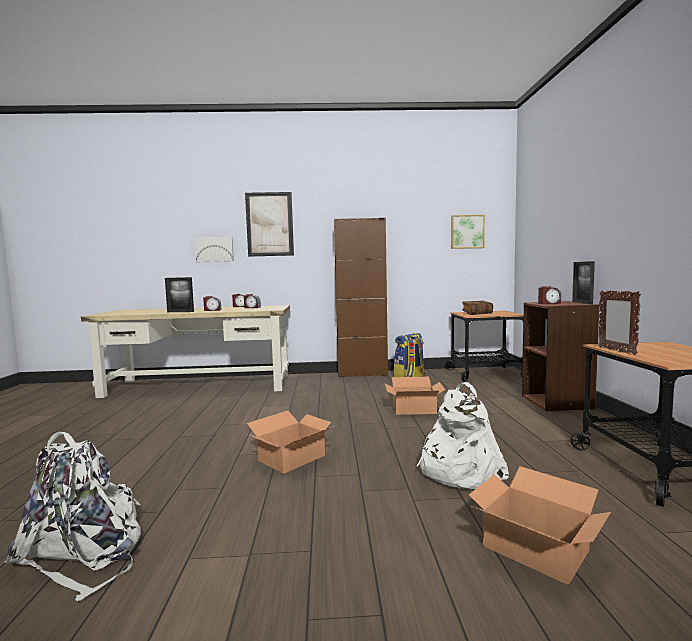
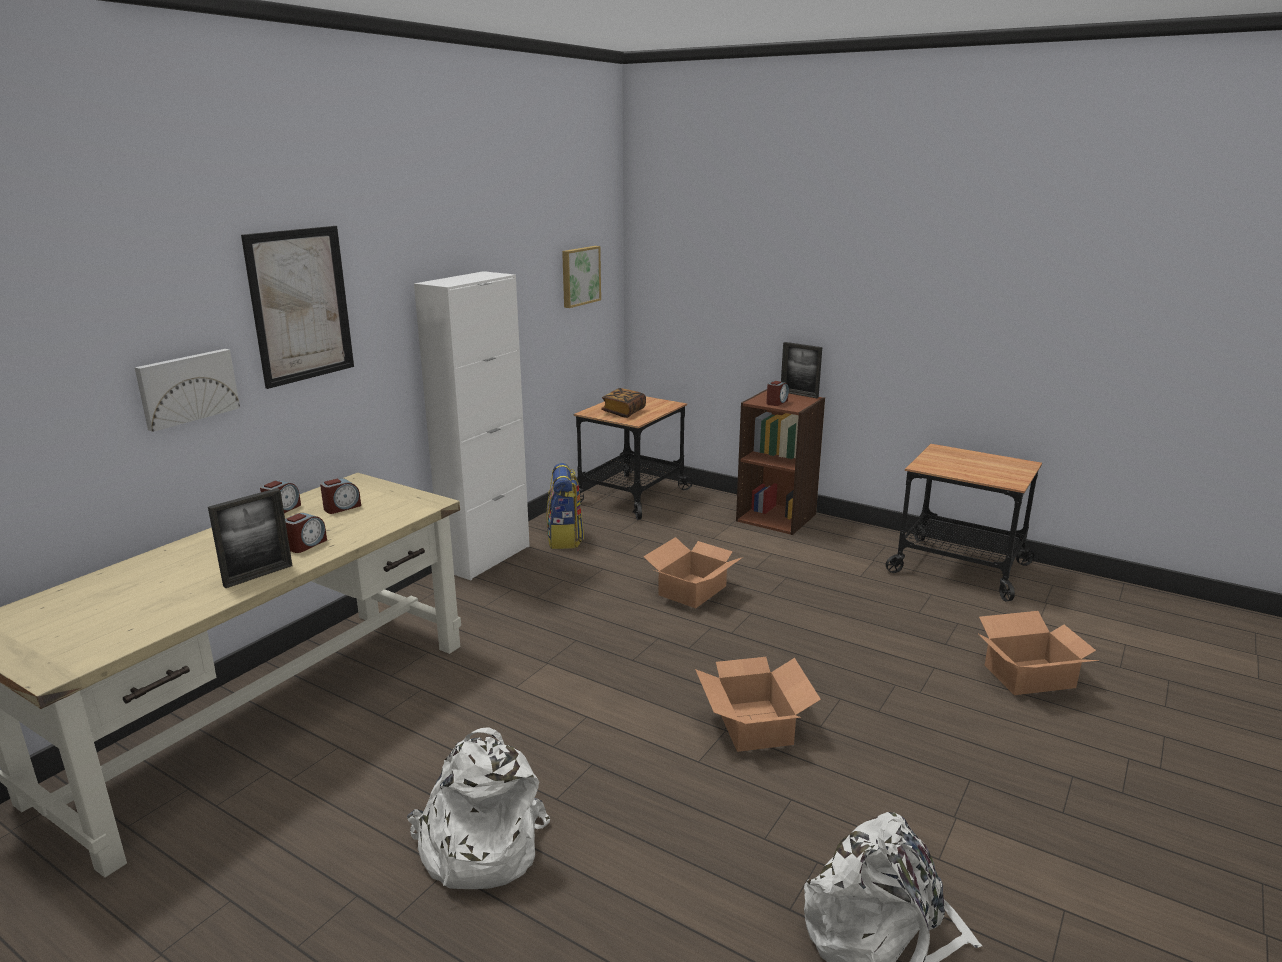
camera: 55 degrees left, 15 degrees up
(362, 374) = (486, 558): brown cabinet -> white cabinet
(457, 470) = (880, 644): white backpack -> white backpack (478, 847)
(616, 350) = (949, 473): picture frame -> none

